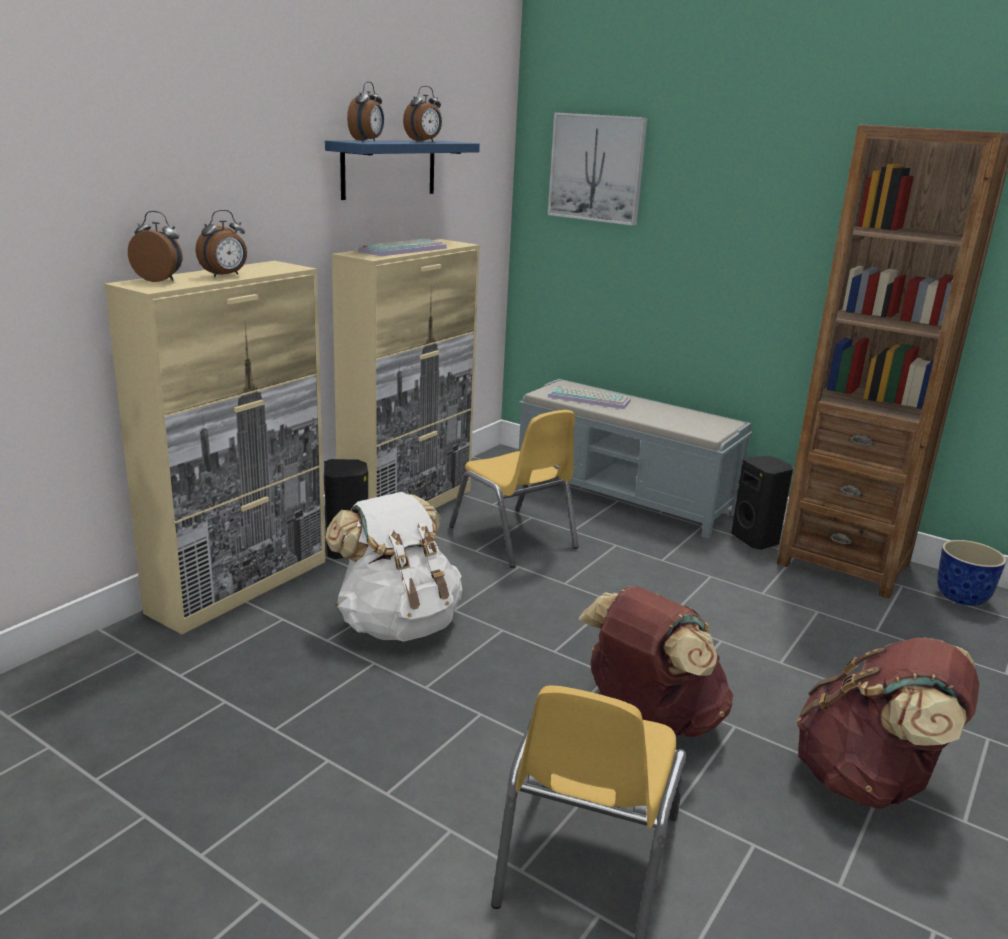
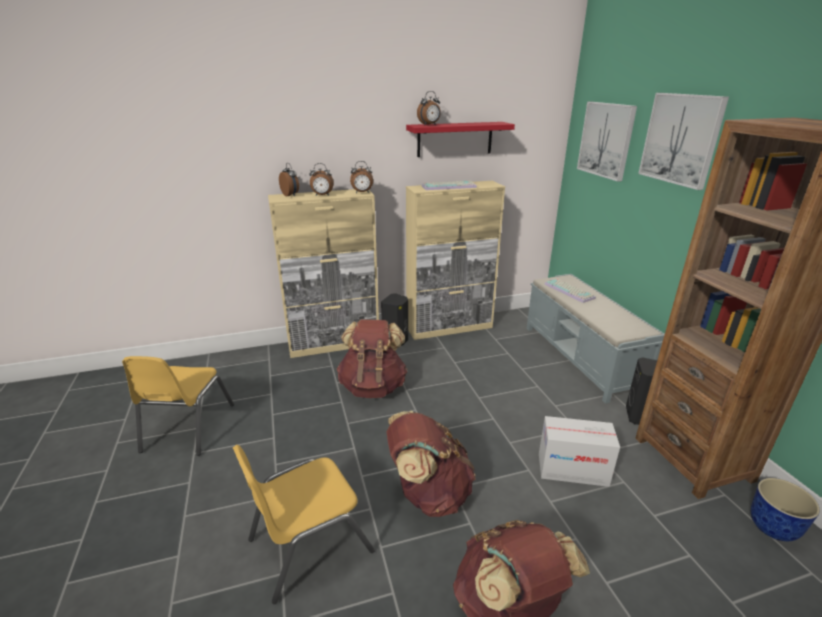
camera: 40 degrees right, 5 degrees up
(389, 168) = (455, 139): blue shelf -> red shelf
(397, 623) = (373, 386): white backpack -> brown backpack
(424, 141) = (472, 124): alarm clock -> alarm clock (362, 192)
(514, 538) = (483, 362): yellow chair -> yellow chair (187, 427)
(729, 159) = (681, 139): none -> picture
(761, 620) = (572, 469): none -> cardboard box

